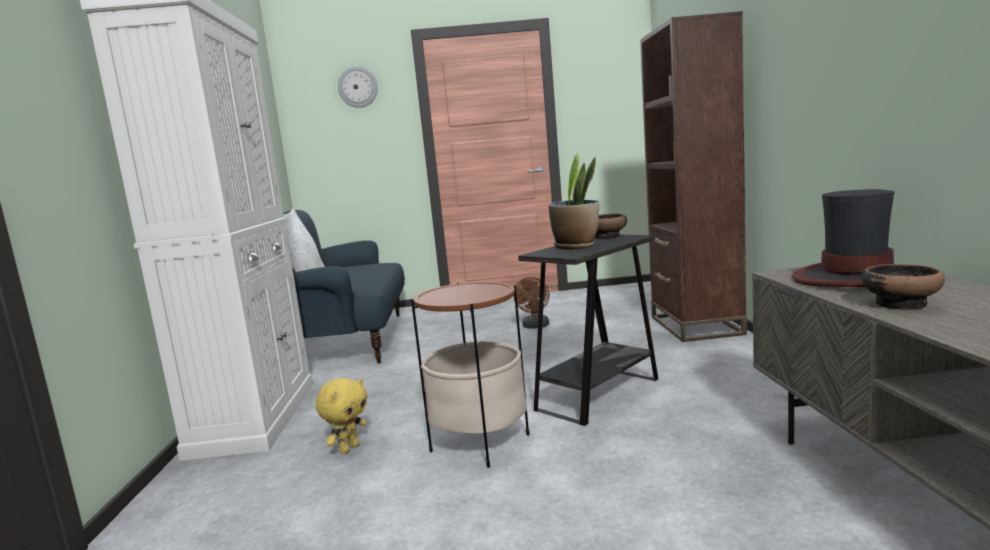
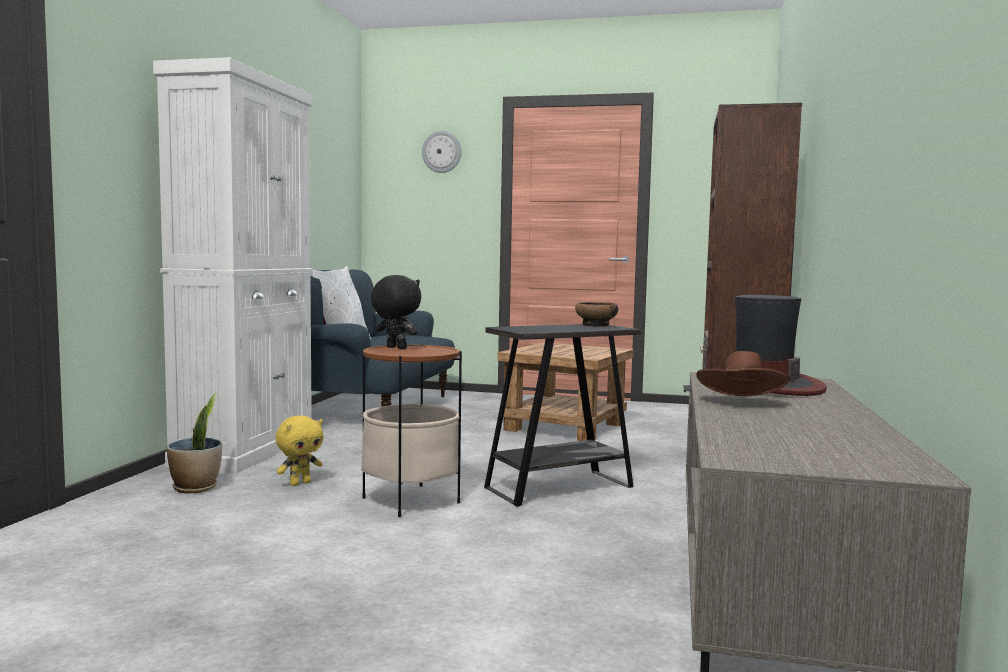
camera: 15 degrees right, 5 degrees down
(441, 292) = (395, 348): none -> black plush toy
(535, 326) = (566, 427): brown fan -> brown side table
(576, 246) = (548, 327): potted plant -> potted plant (196, 488)
(900, 304) = (742, 403): bowl -> brown hat

